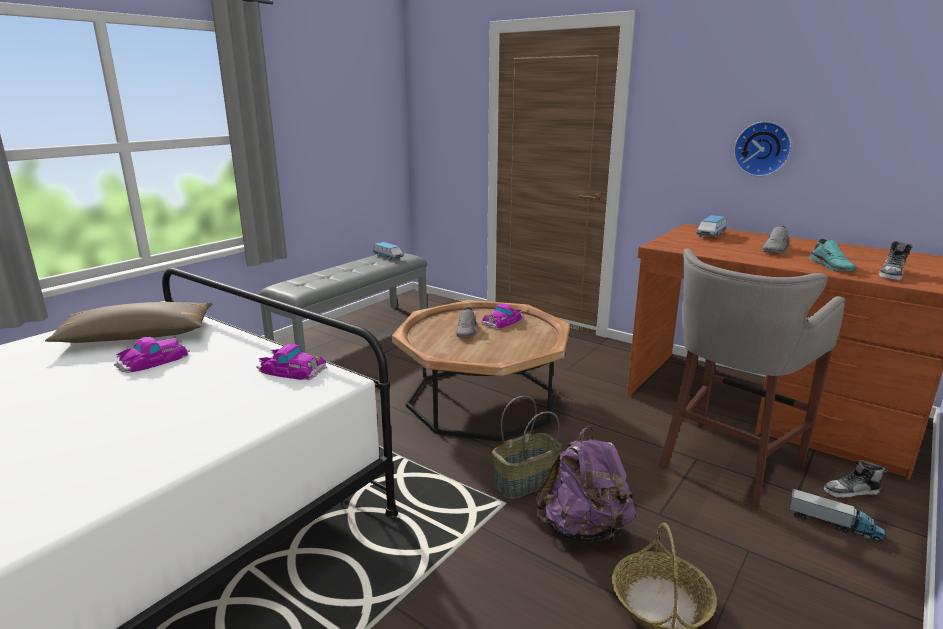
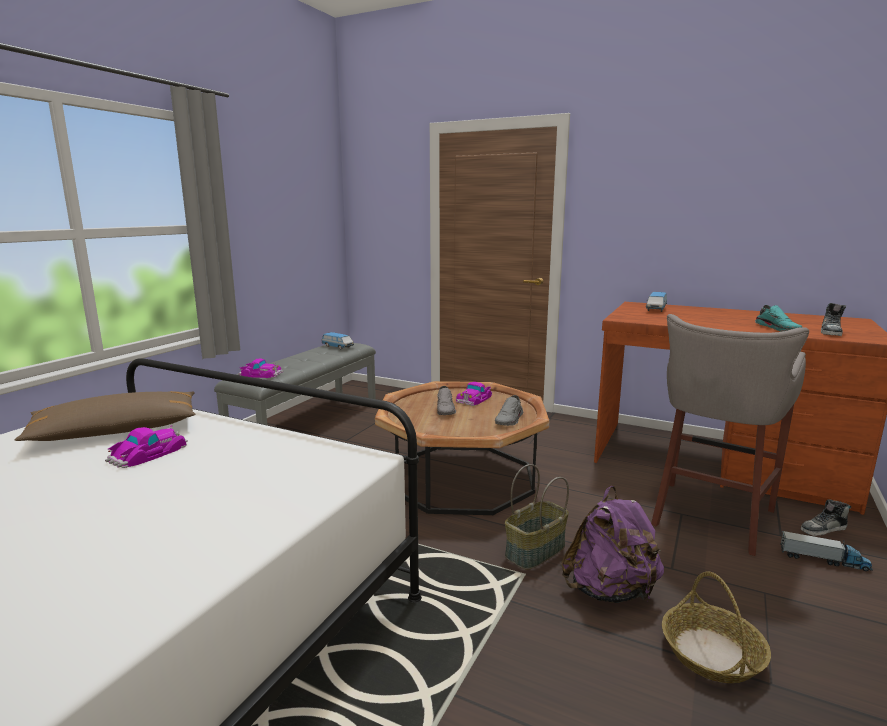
camera: 10 degrees left, 5 degrees down
(292, 370) = (311, 451): toy car -> toy car (260, 374)
(762, 148) = (692, 232): wall clock -> none
(776, 250) = (721, 318): grey shoe -> grey shoe (510, 420)

